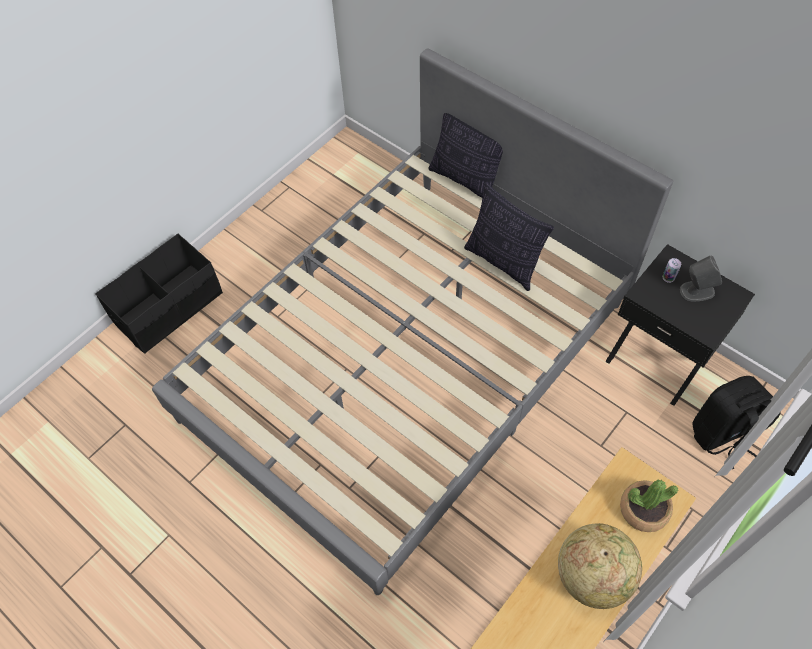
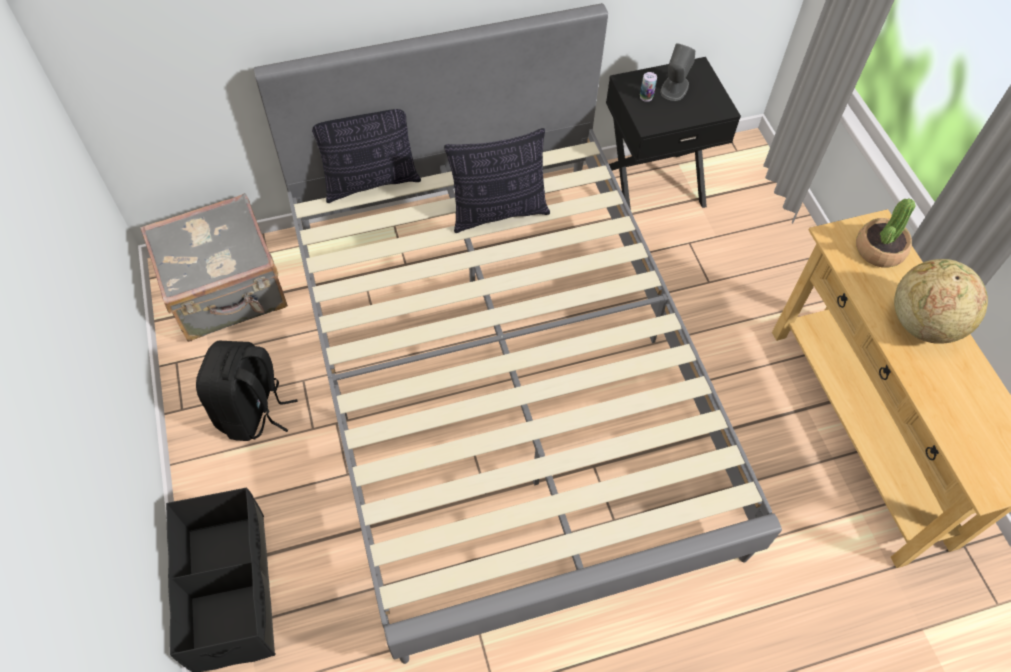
camera: 60 degrees left, 0 degrees up
(354, 177) = (228, 292): none -> grey suitcase
(722, 434) = (755, 193): black backpack -> black backpack (253, 411)

